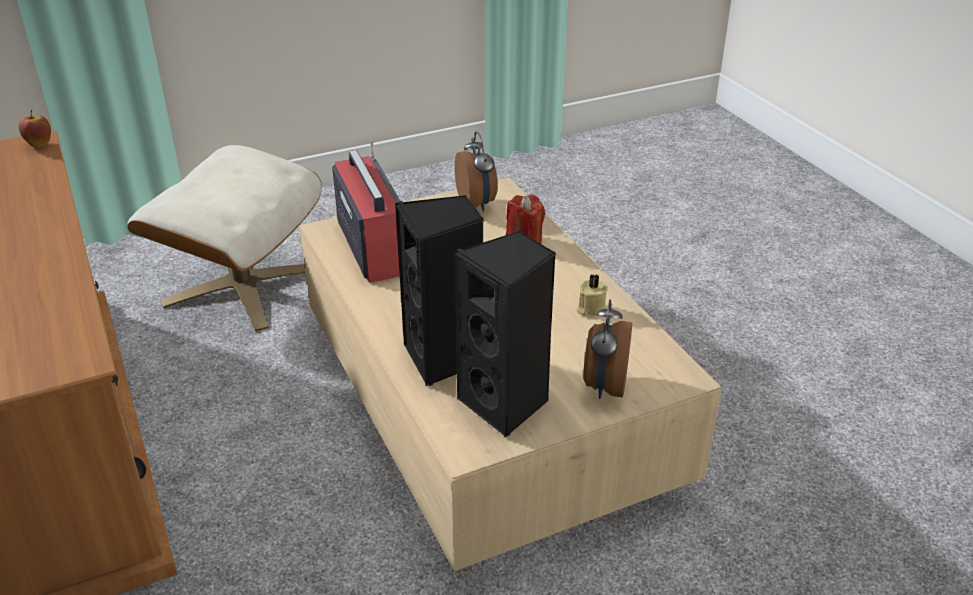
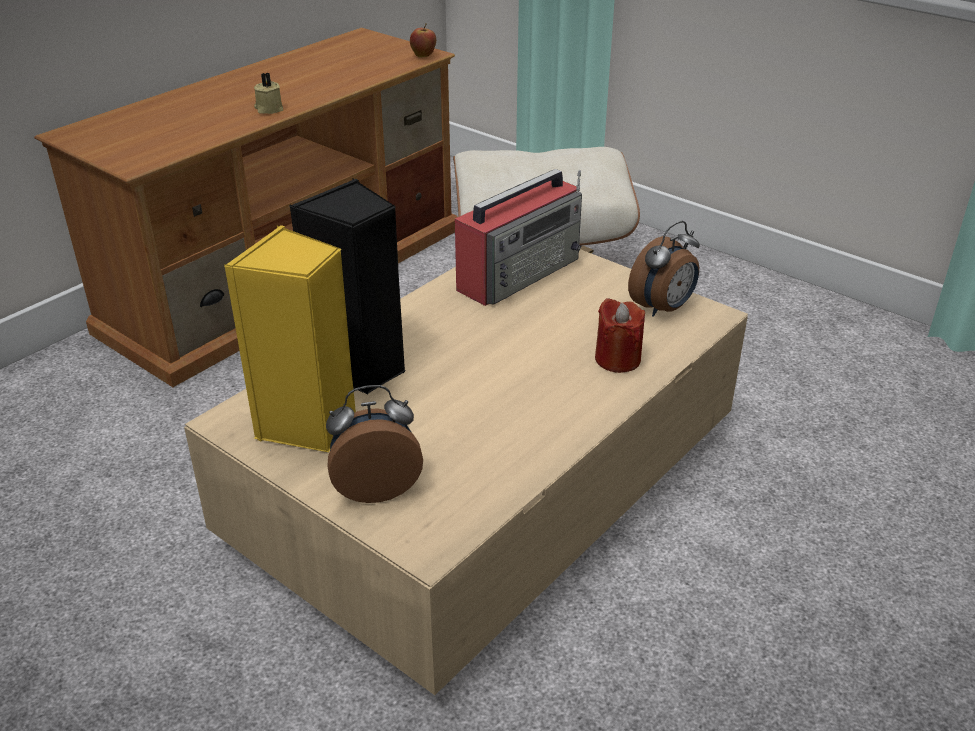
camera: 65 degrees right, 0 degrees up
(506, 404) = (308, 426): black speaker -> yellow speaker
(590, 308) = (519, 440): beige candle -> beige candle (269, 109)

